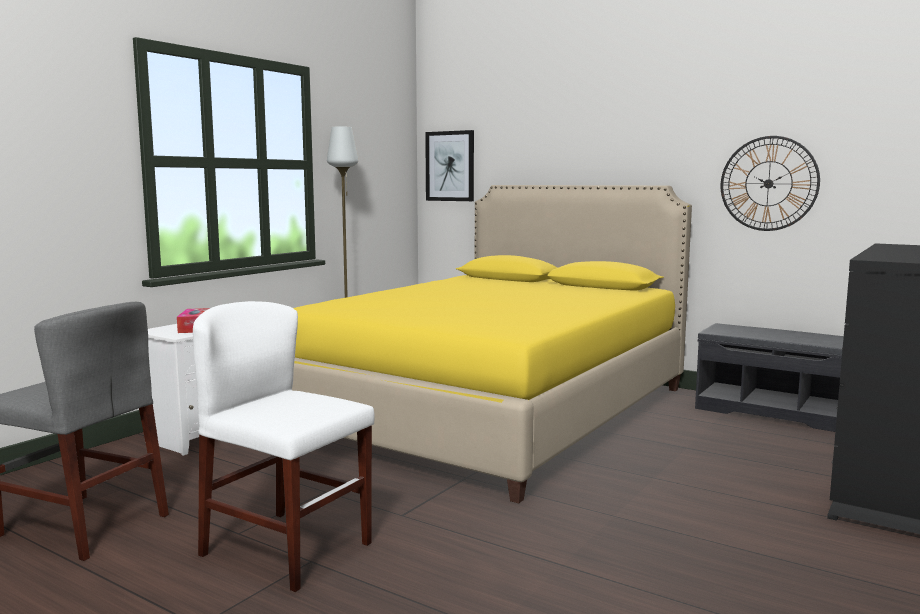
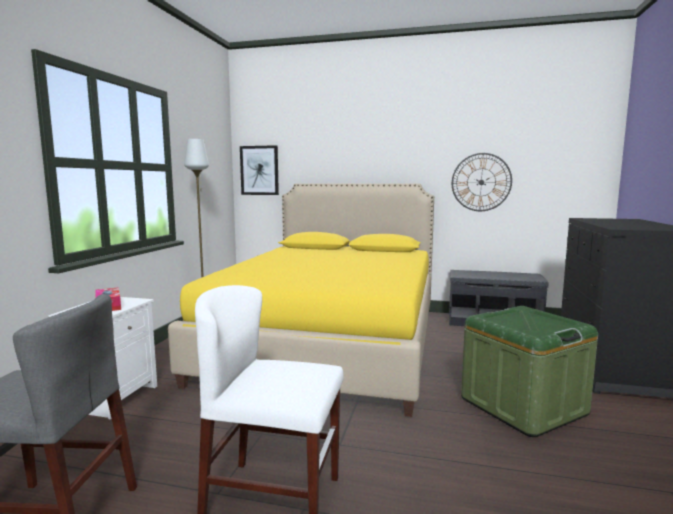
camera: 20 degrees left, 0 degrees up
(690, 516) = (522, 406): none -> green storage box

